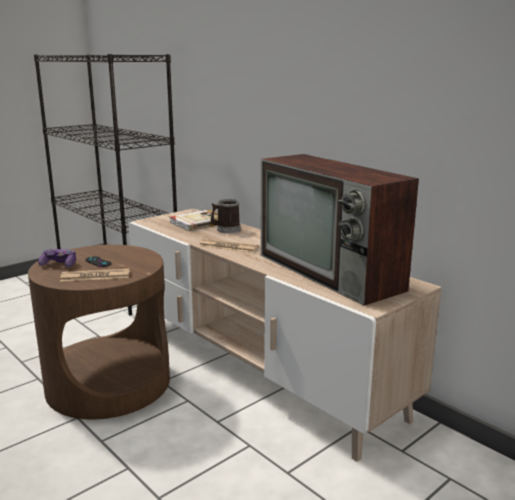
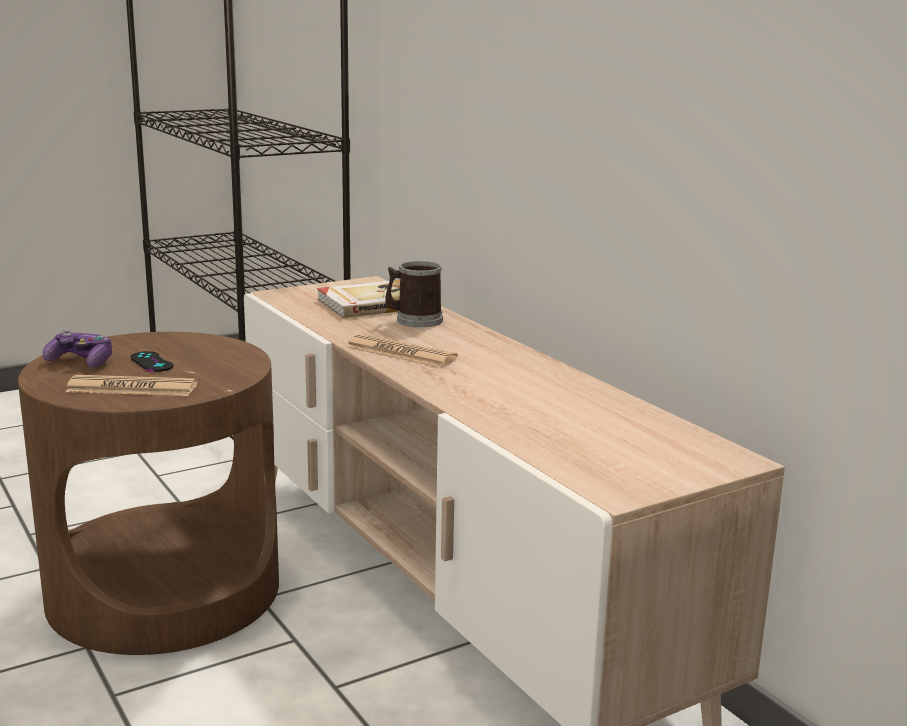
camera: 10 degrees right, 0 degrees up
(331, 273) = (572, 419): television -> none

